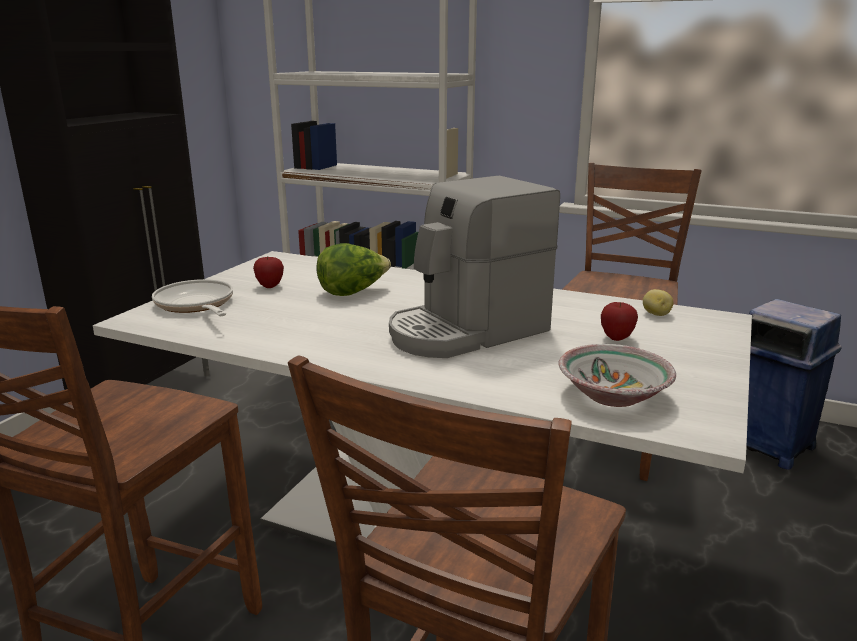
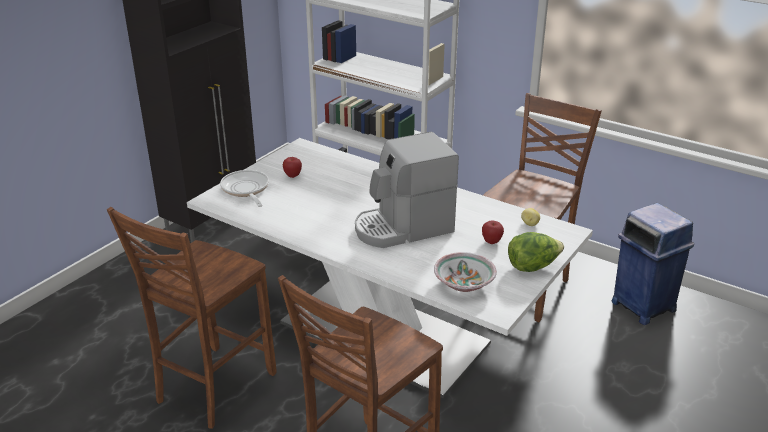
camera: 10 degrees right, 10 degrees up
(353, 292) = (344, 186): lettuce -> lettuce (533, 266)

